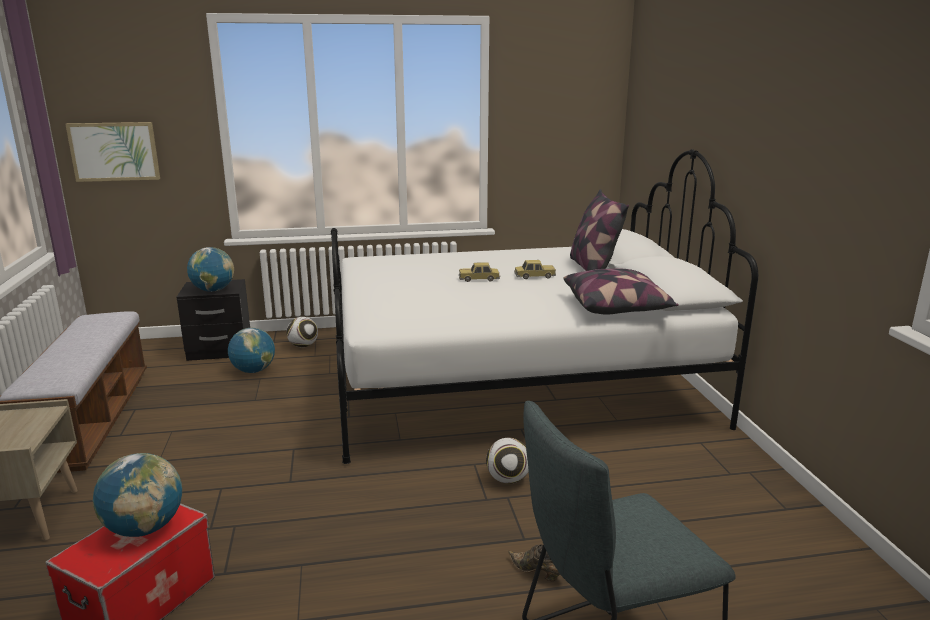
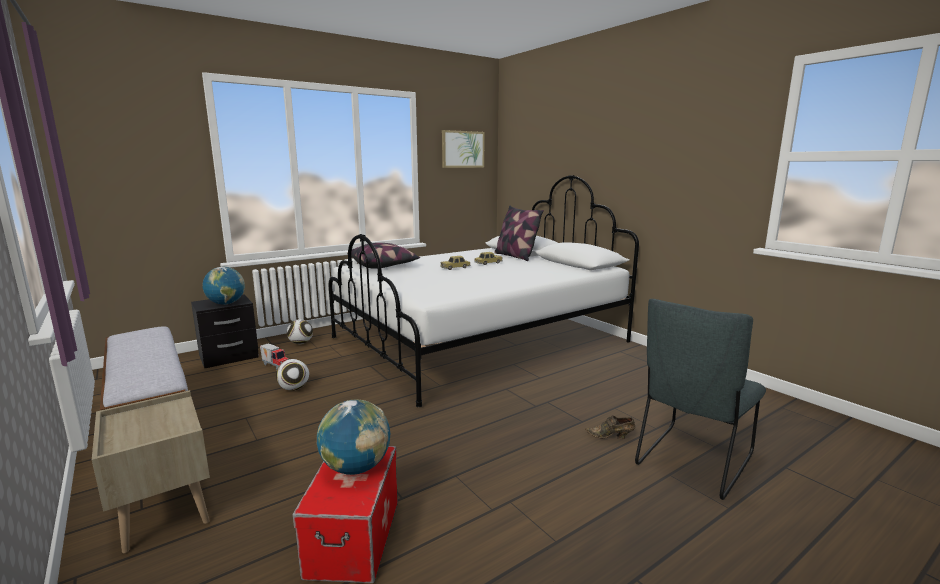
camera: 25 degrees left, 5 degrees down
(114, 151) = (113, 189): picture -> picture (462, 149)
(253, 371) = (276, 365): globe -> toy truck
(508, 479) = (536, 392): football -> football (294, 388)
(617, 307) = (562, 272): pillow -> pillow (383, 266)

